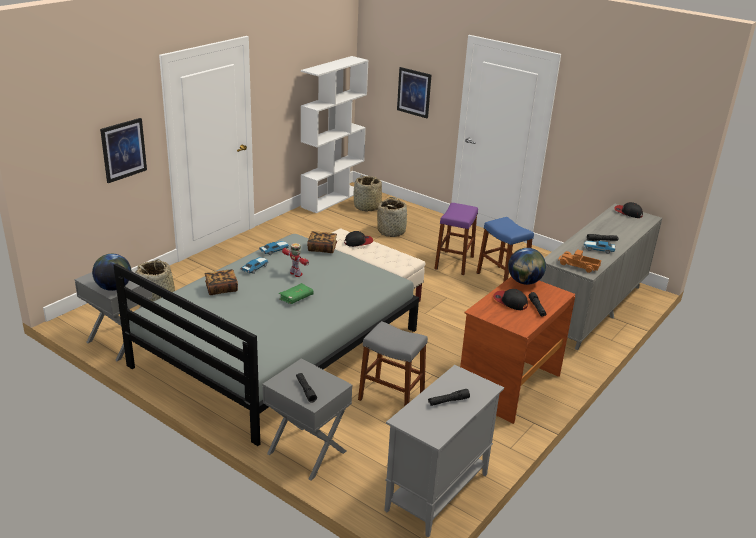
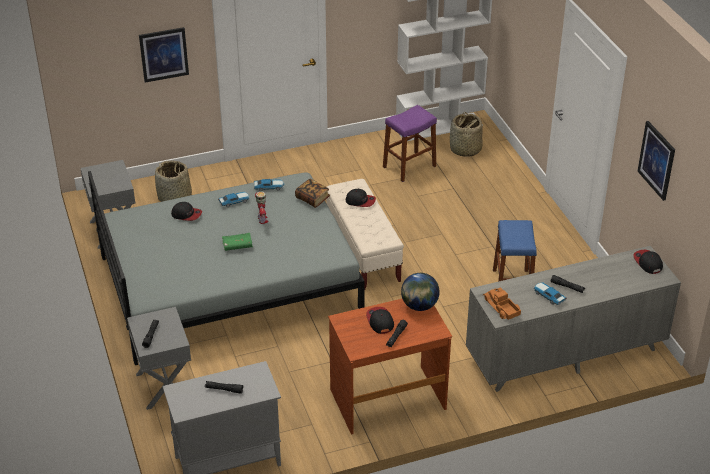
camera: 35 degrees right, 10 degrees up
(114, 287) = (101, 186): globe -> none
(221, 289) = (186, 214): book -> cap
(391, 231) = (458, 189): basket -> none
(391, 398) = (274, 368): grey stool -> none
(414, 92) = (528, 37): picture -> picture (657, 160)
(454, 263) = (483, 249): purple stool -> purple stool (409, 166)

